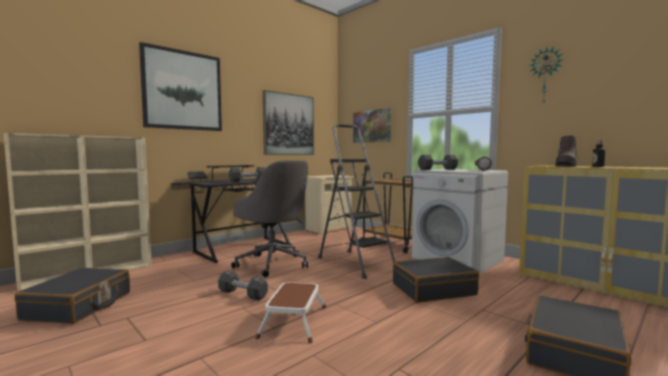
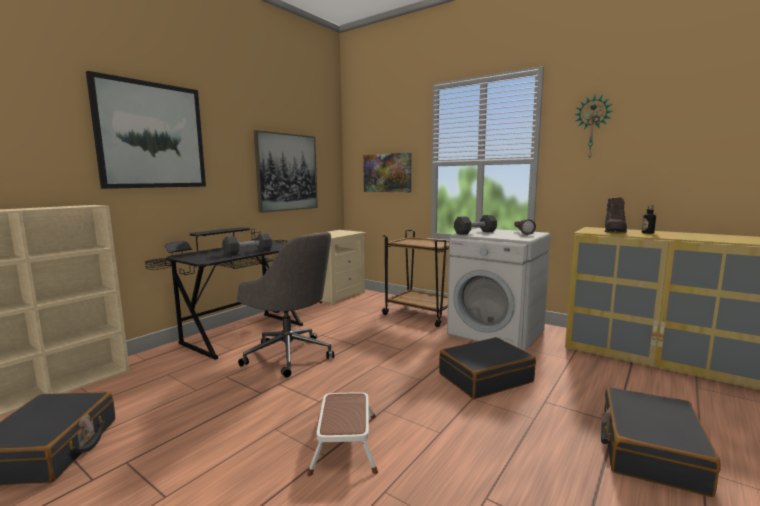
camera: 10 degrees left, 5 degrees up
(242, 294) = (268, 407): black dumbbell -> none
(355, 263) = (386, 346): step ladder -> none

